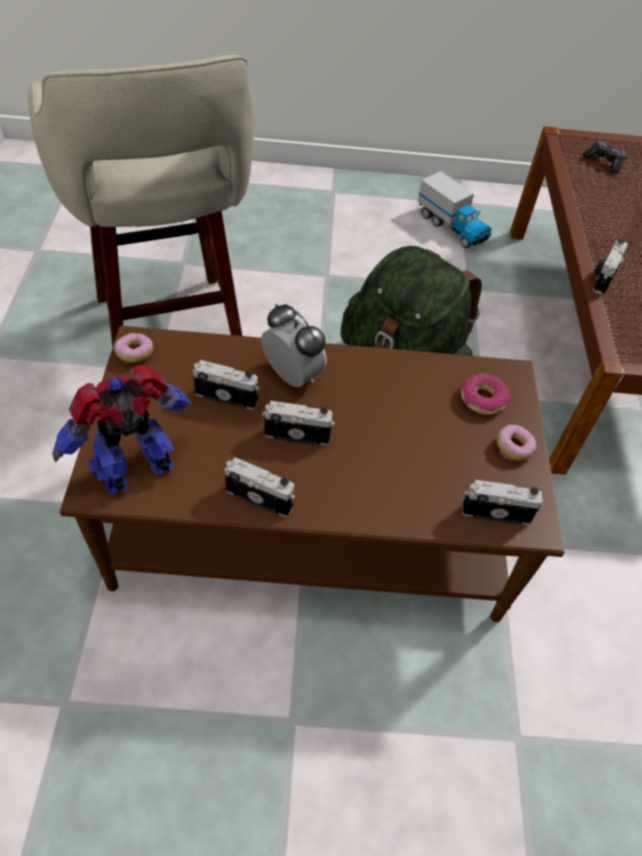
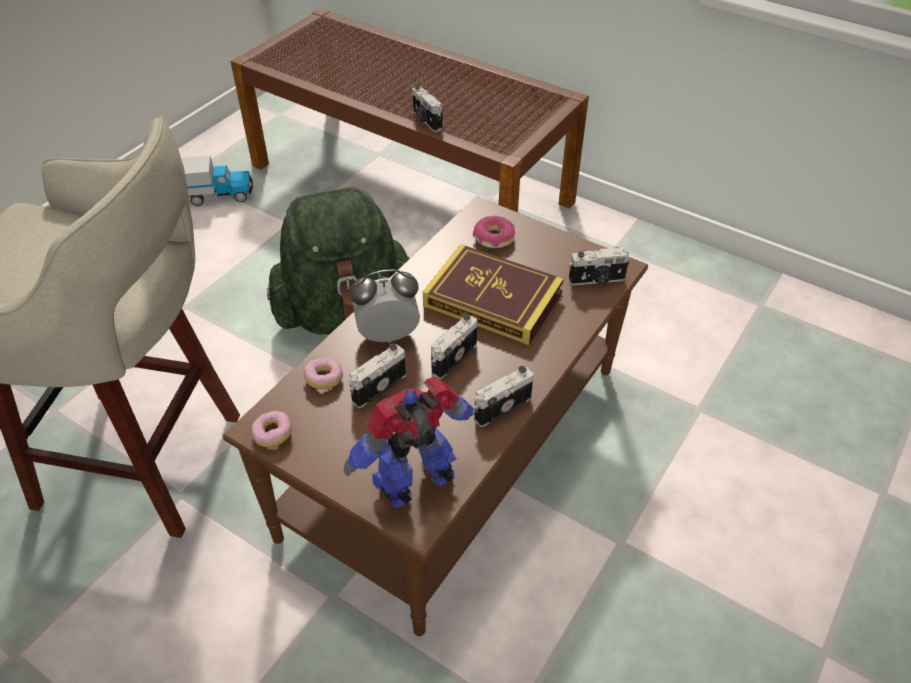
camera: 55 degrees left, 5 degrees down
(137, 470) = (417, 481): toy robot -> toy robot turned 60 degrees clockwise
(396, 433) = (493, 299): none -> book
(495, 511) = (597, 280): camera -> camera turned 135 degrees counterclockwise
(513, 448) = (549, 244): donut -> donut (324, 379)
(604, 162) = (306, 55): game controller -> none

